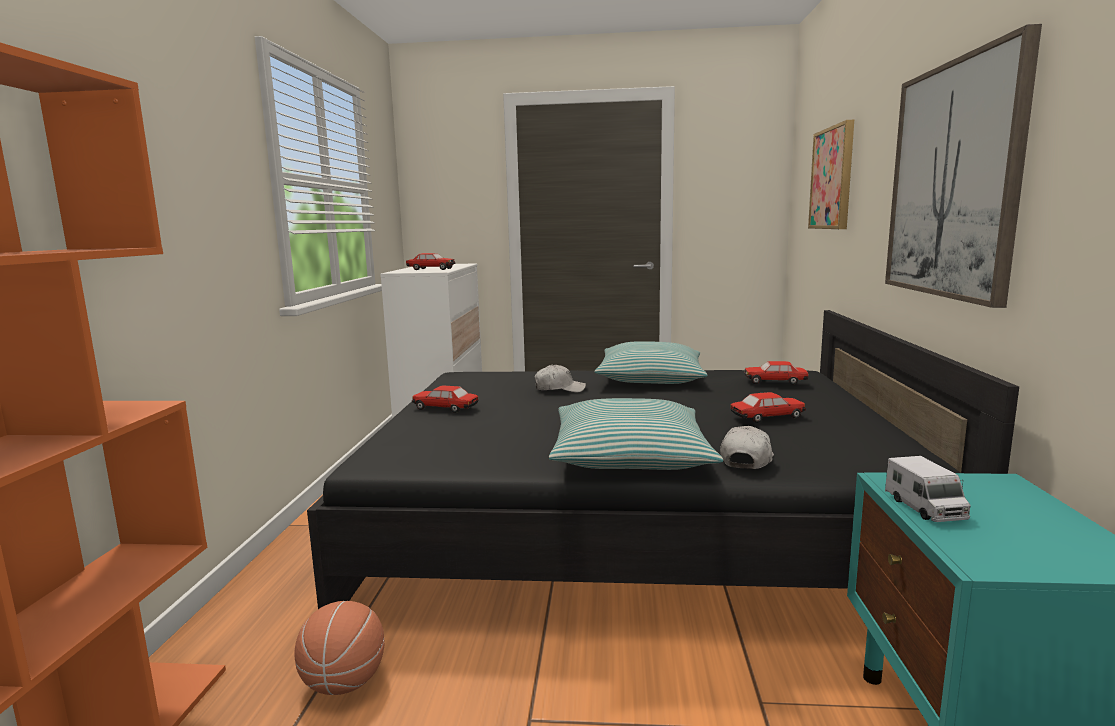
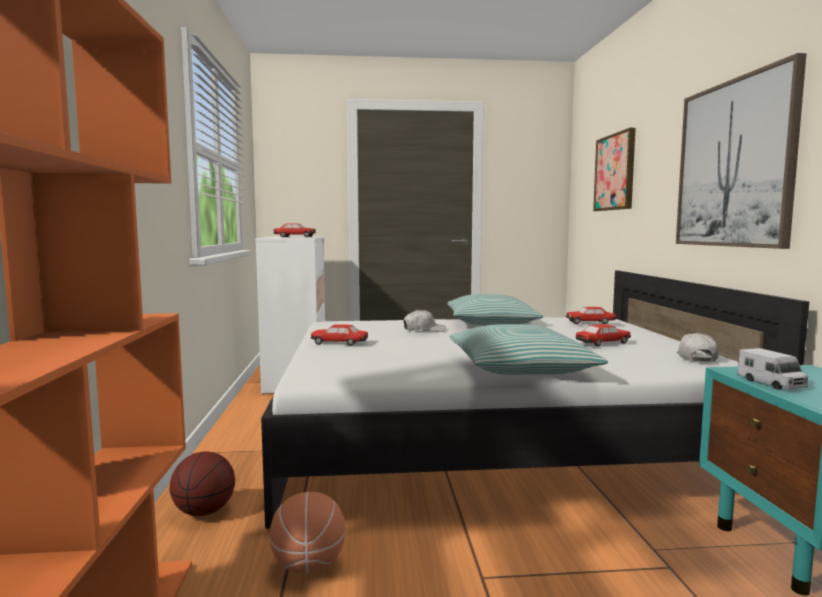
camera: 10 degrees left, 5 degrees down
(268, 603) = (204, 512): none -> basketball
(631, 524) = (492, 438): black bed -> white bed
(747, 459) = (611, 367): white cap -> white cap (696, 358)

